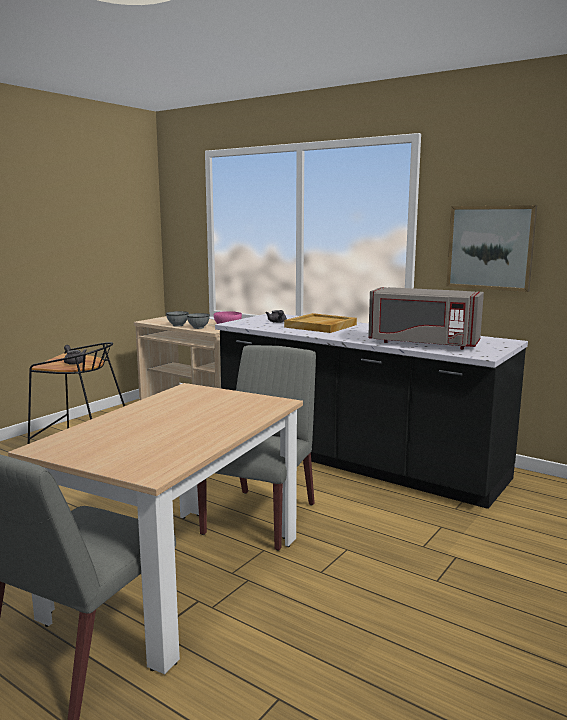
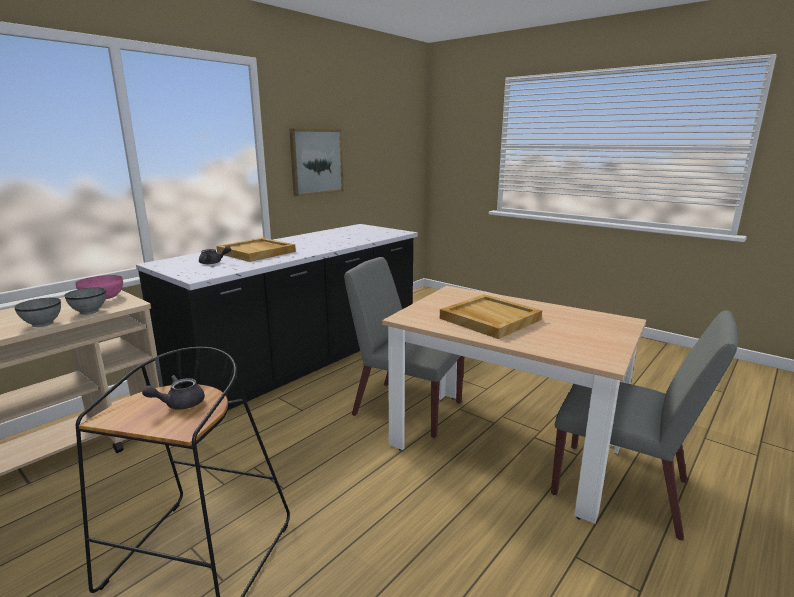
camera: 85 degrees left, 5 degrees up
(176, 413) = (489, 319): none -> beige tray
(422, 343) = (358, 237): grey microwave -> none

